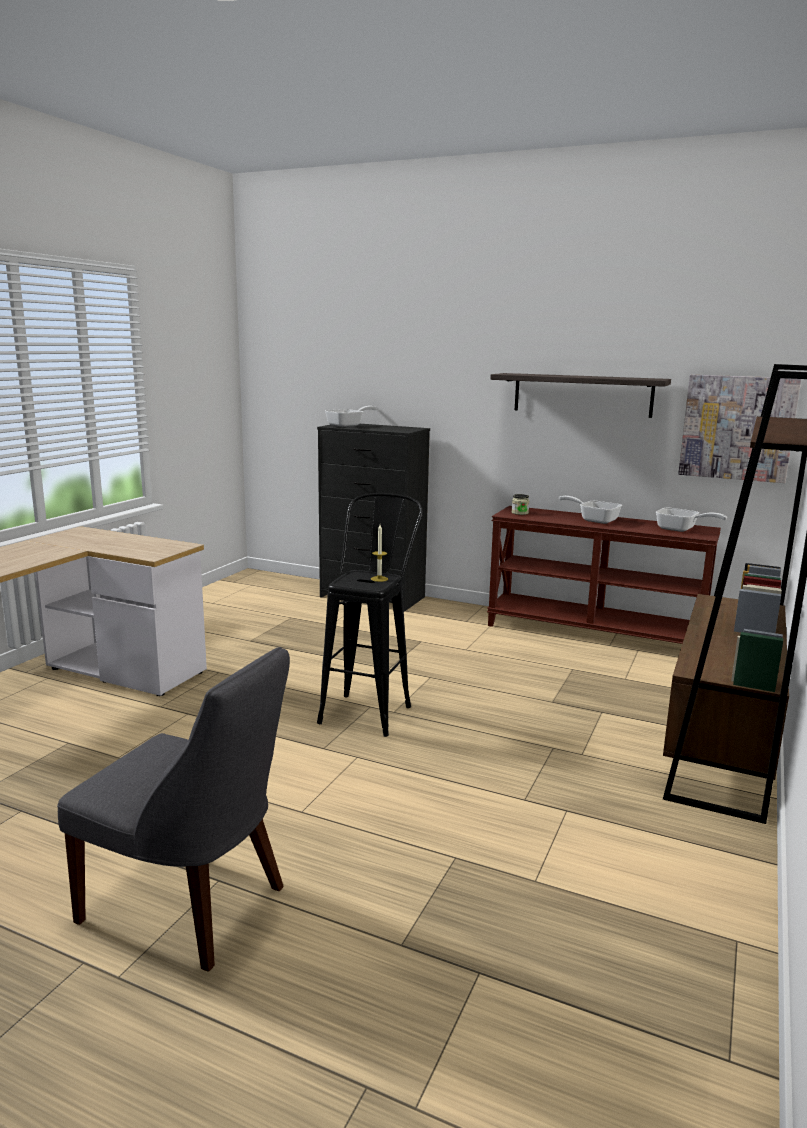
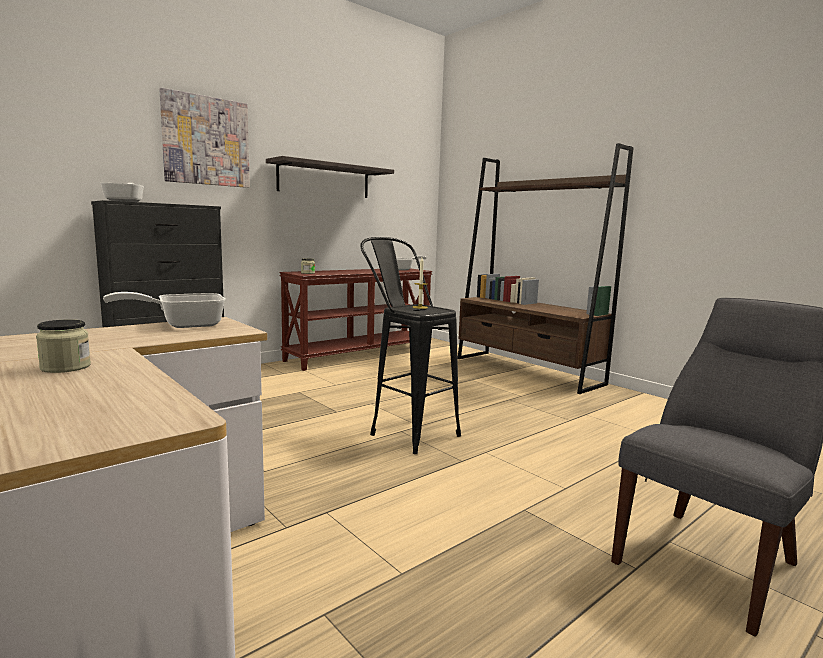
camera: 65 degrees left, 5 degrees down
(35, 552) = (65, 367): none -> jar
(594, 520) = (354, 271): frying pan -> frying pan (182, 325)
(737, 428) = (408, 204): picture -> picture (206, 141)

